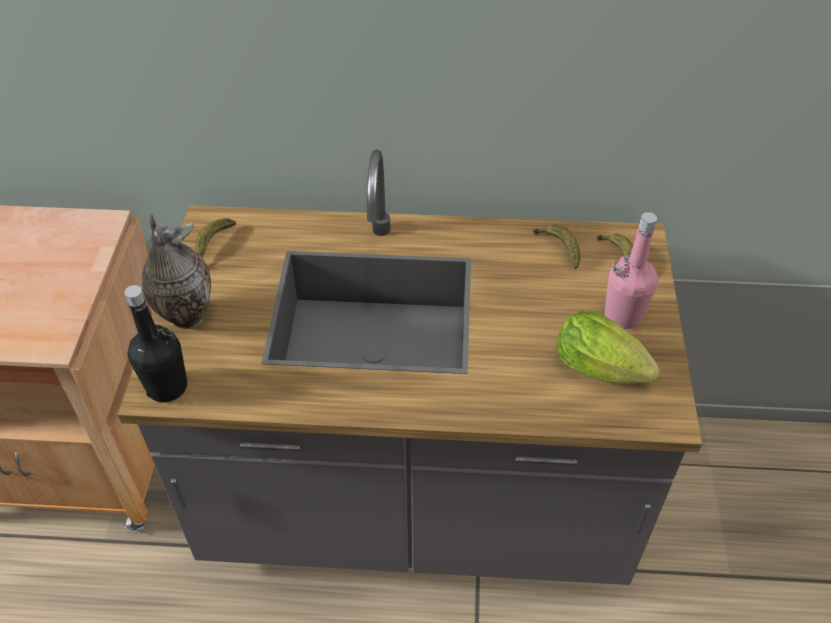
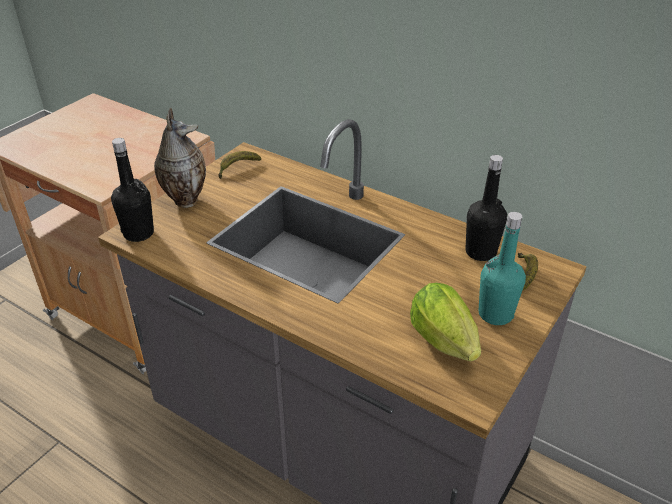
camera: 30 degrees right, 10 degrees down
(559, 249) = (480, 252): banana -> black bottle
(623, 315) = (495, 314): pink bottle -> turquoise bottle

